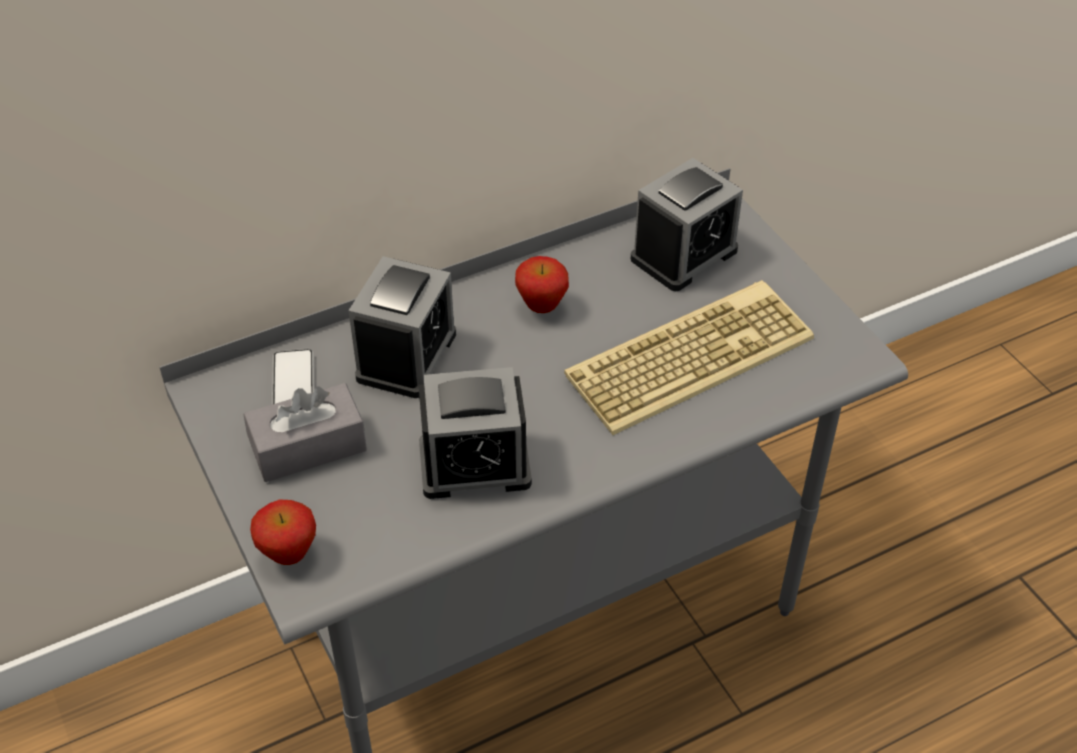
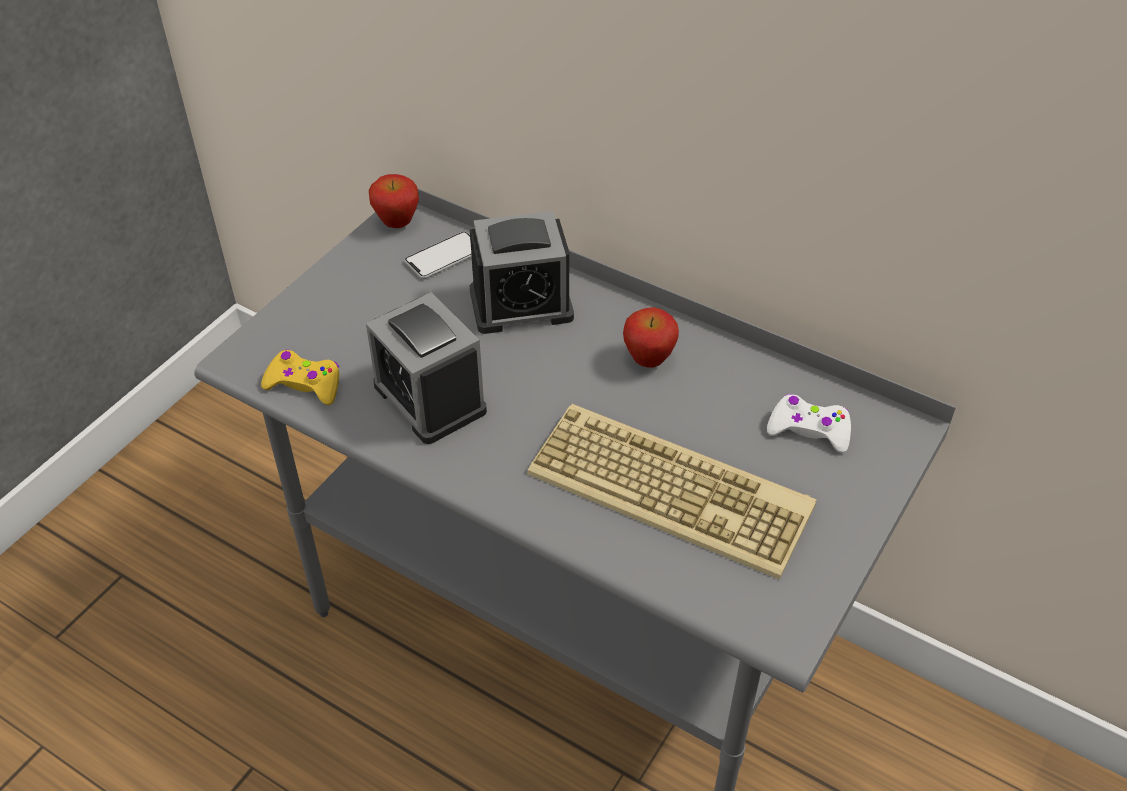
camera: 60 degrees right, 0 degrees up
(289, 555) = (268, 335): apple -> apple (397, 224)
(308, 447) = (382, 296): grey tissue box -> none
(383, 549) = (304, 384): none -> yellow game controller
(684, 255) = (809, 430): alarm clock -> white game controller

